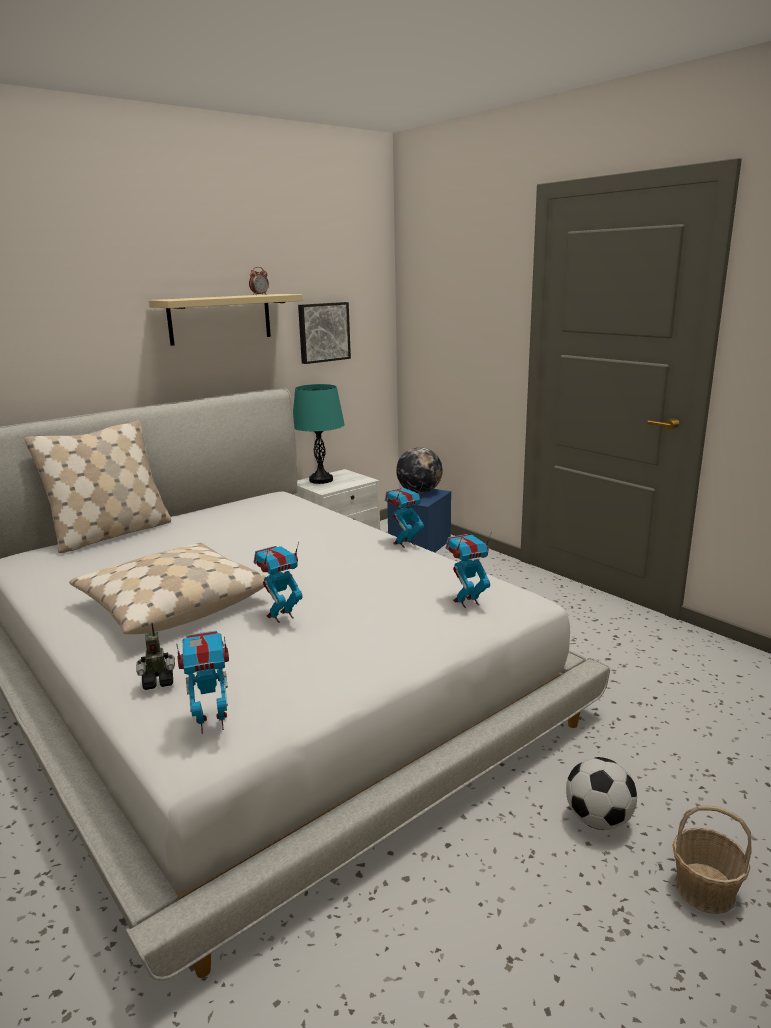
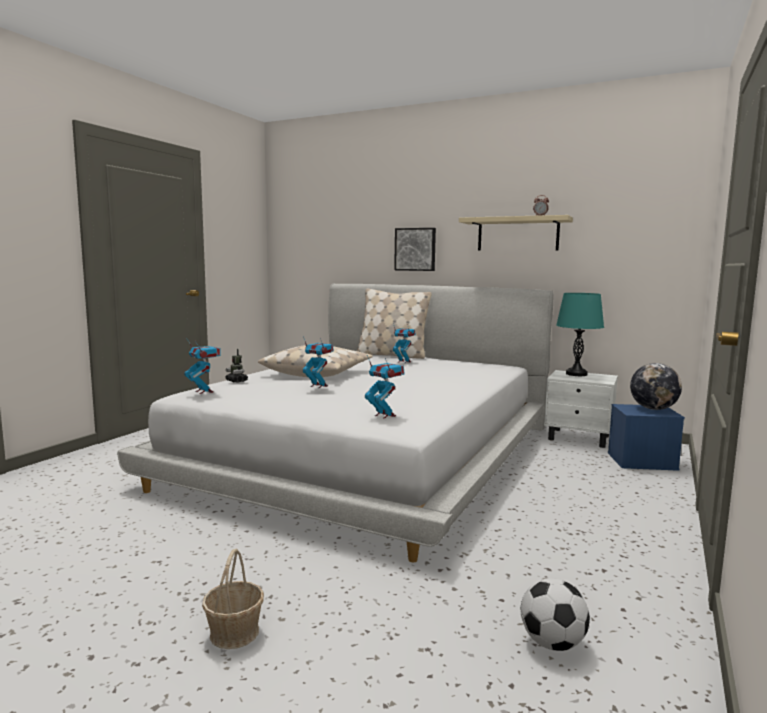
camera: 65 degrees right, 10 degrees down
(323, 332) = (613, 250): picture -> picture (415, 249)
(404, 543) = (469, 396): toy robot -> toy robot (403, 362)
(598, 819) = (295, 581): football -> football (552, 643)

